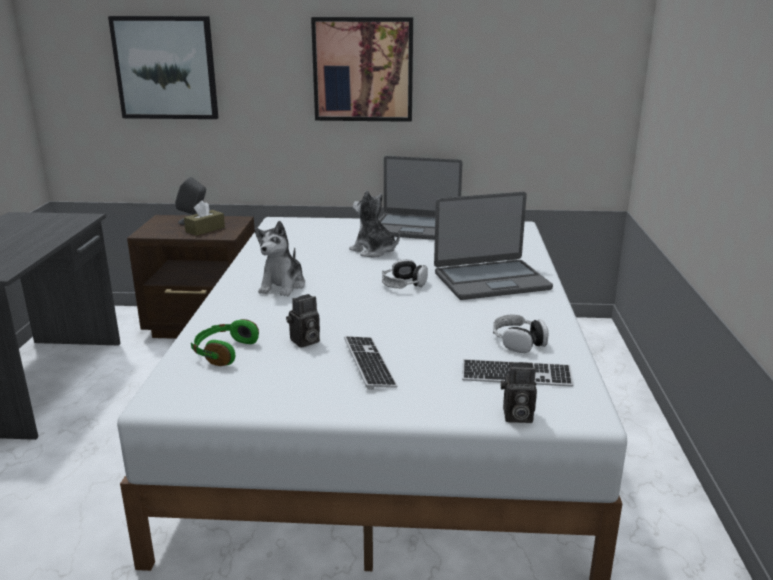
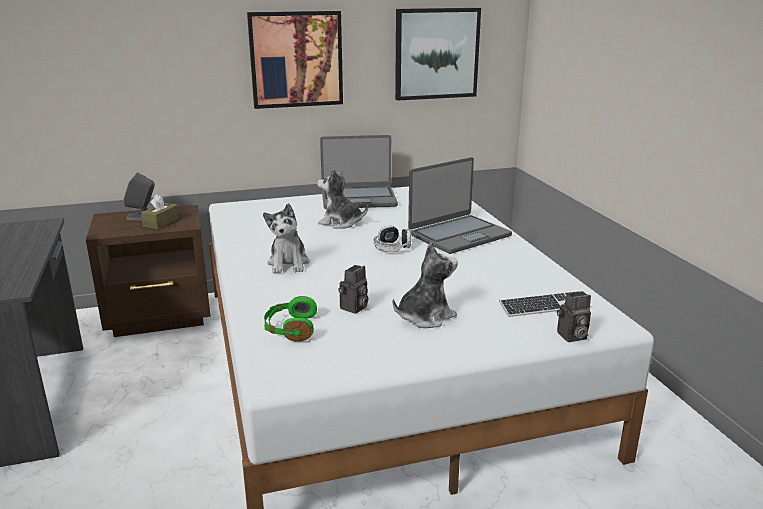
camera: 20 degrees left, 0 degrees up
(166, 68) = (98, 65): picture -> picture (436, 53)
(369, 363) = (425, 317): keyboard -> plush toy
(518, 342) = (523, 280): headphones -> none

